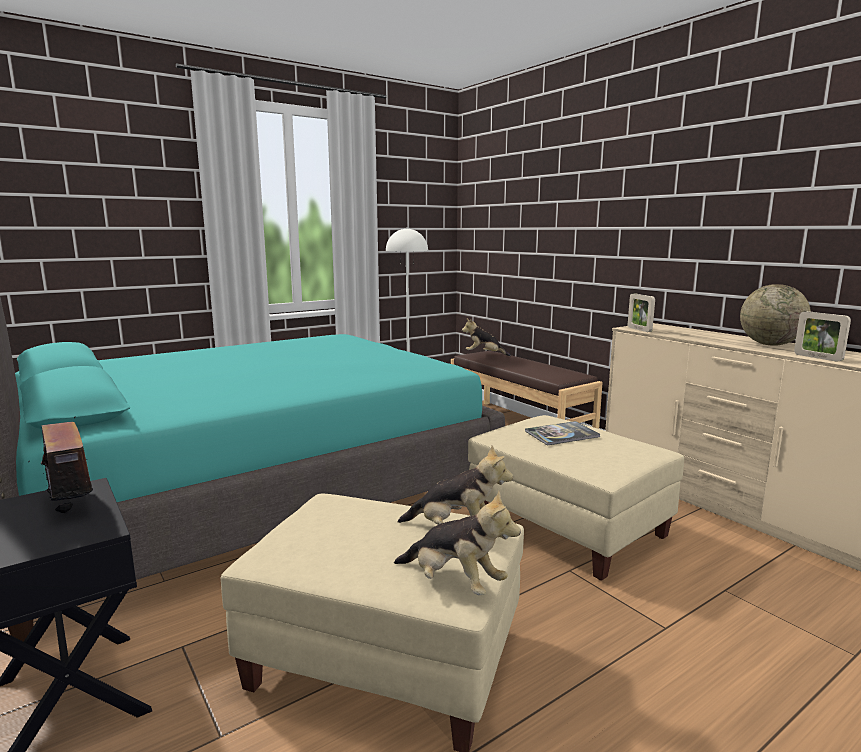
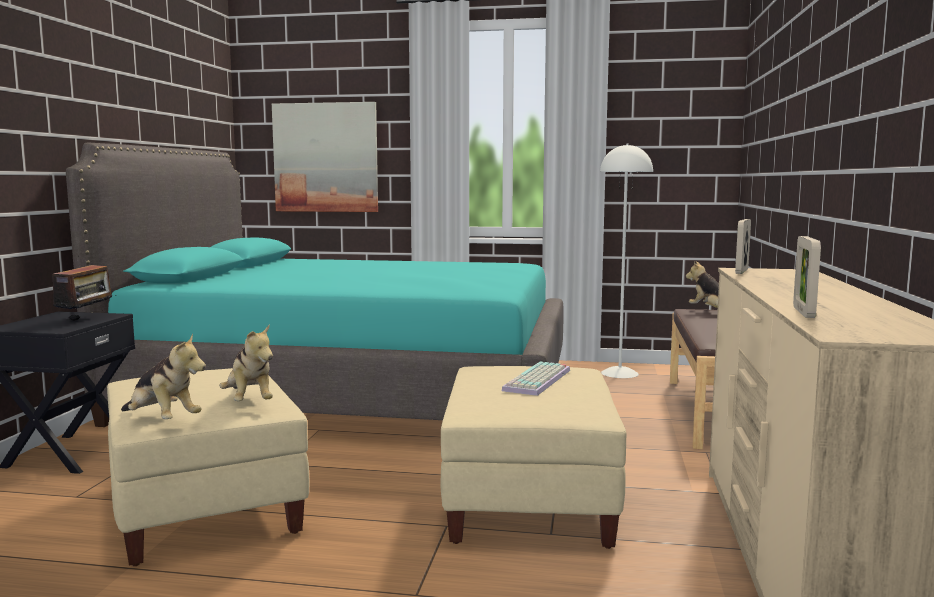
camera: 45 degrees right, 5 degrees down
(91, 238) = (326, 157): none -> picture
(454, 583) = (162, 420): plush toy -> plush toy turned 45 degrees counterclockwise
(562, 434) = (539, 380): book -> keyboard
(770, 344) = (831, 298): globe -> none

